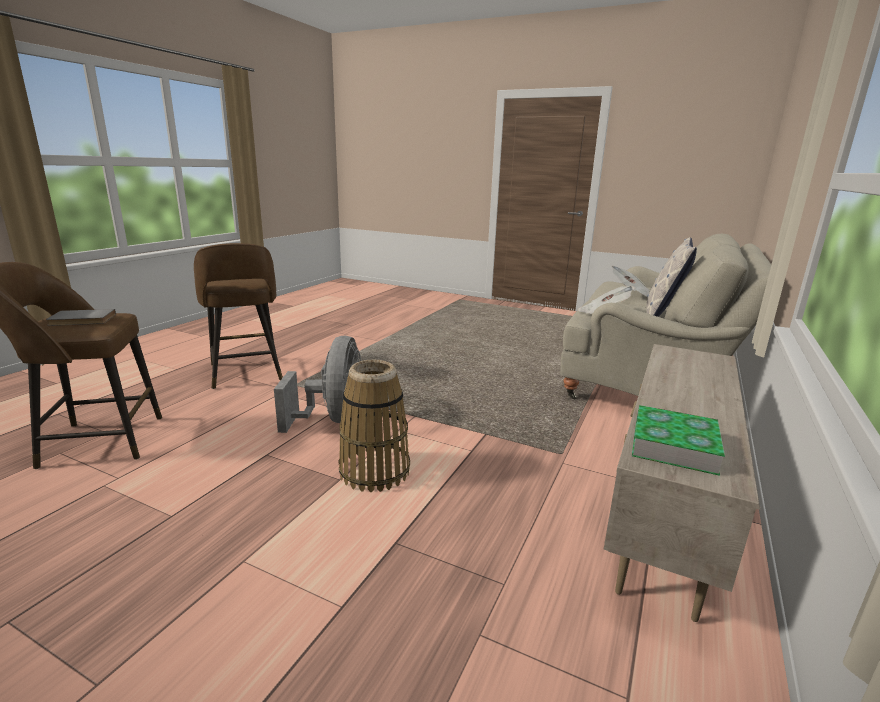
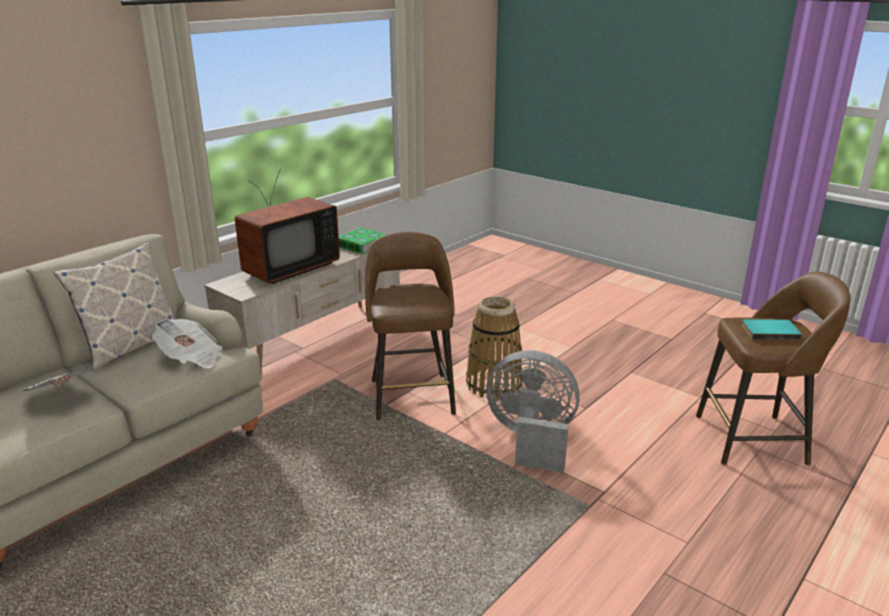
camera: 165 degrees left, 5 degrees up
(81, 320) = (769, 331): grey book -> turquoise book
(246, 373) = (676, 548): brown stool -> brown stool (412, 395)
(333, 419) = (531, 440): grey fan -> grey fan turned 90 degrees clockwise
(691, 383) = (287, 269): none -> television

